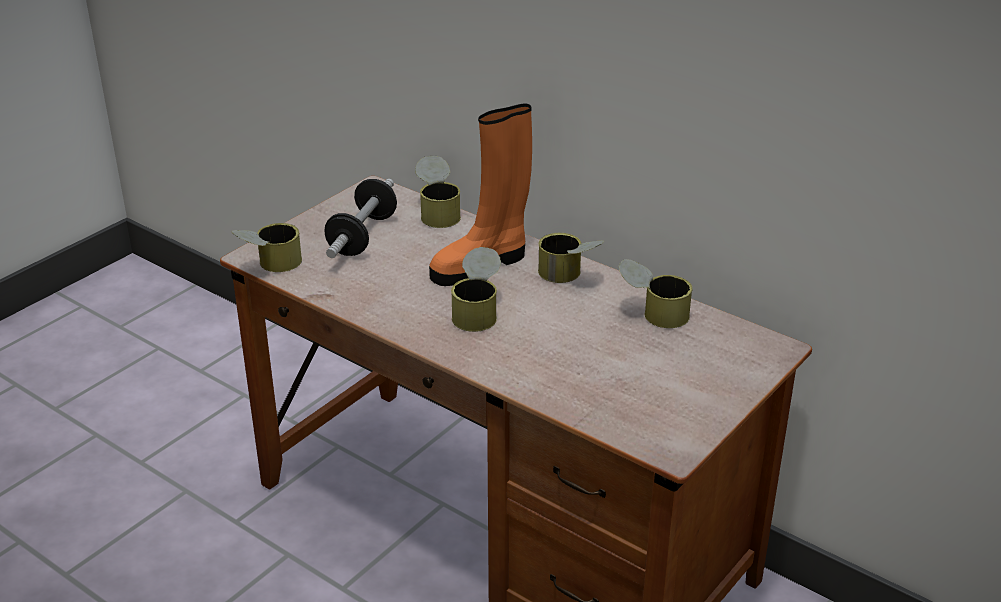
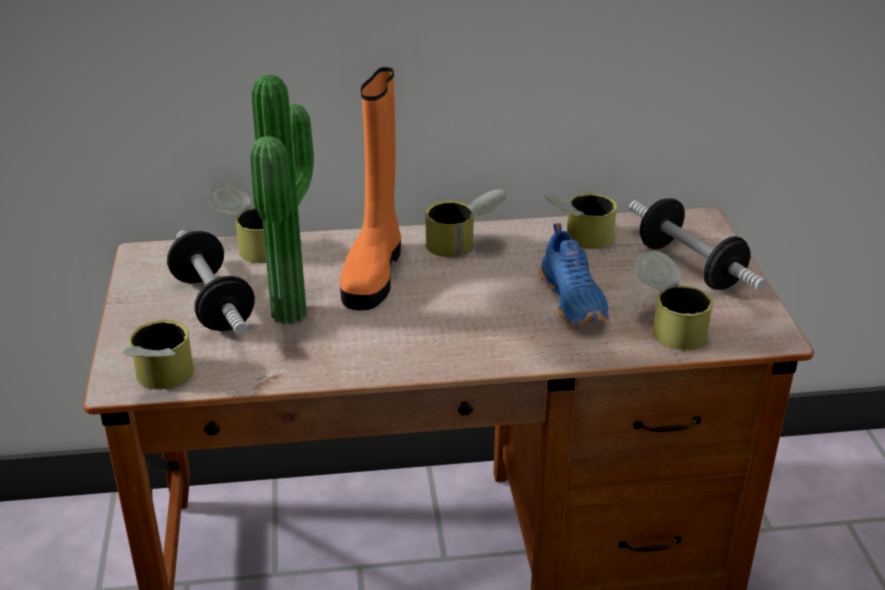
camera: 45 degrees left, 0 degrees up
(396, 265) = (296, 313): none -> potted plant
(478, 311) = (441, 313): can -> can (668, 326)
(577, 349) = (574, 299): none -> blue shoe
(702, 374) = (690, 266): none -> dumbbell

